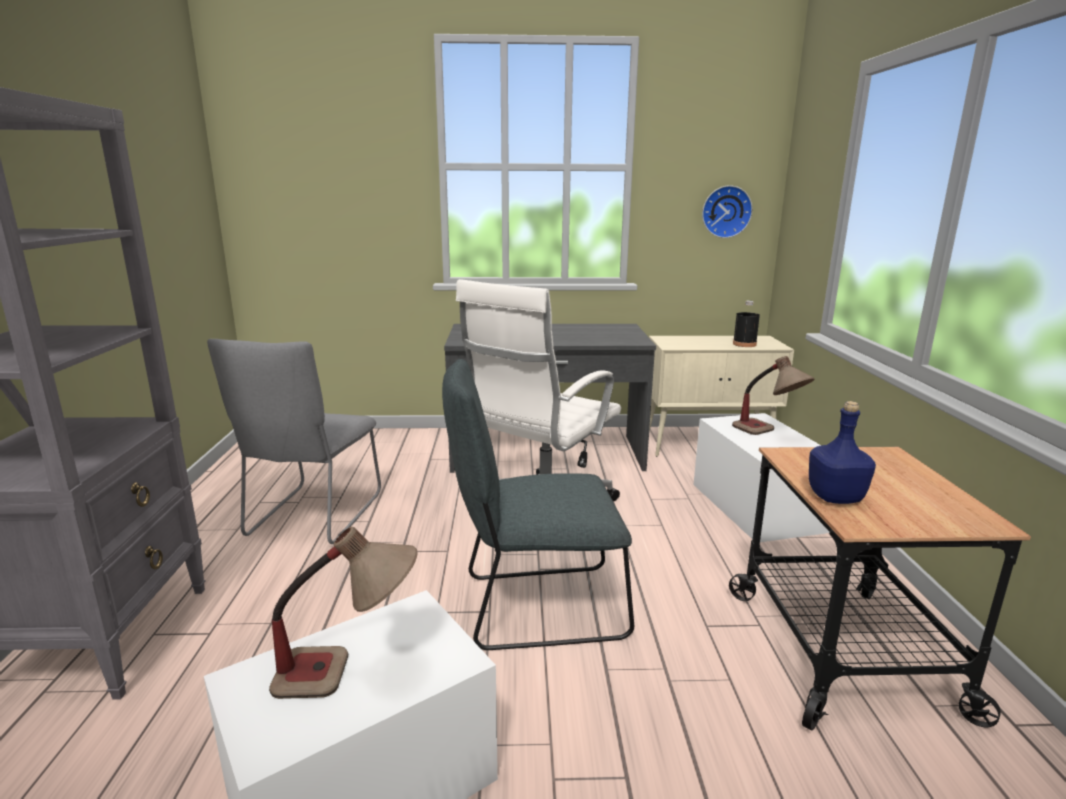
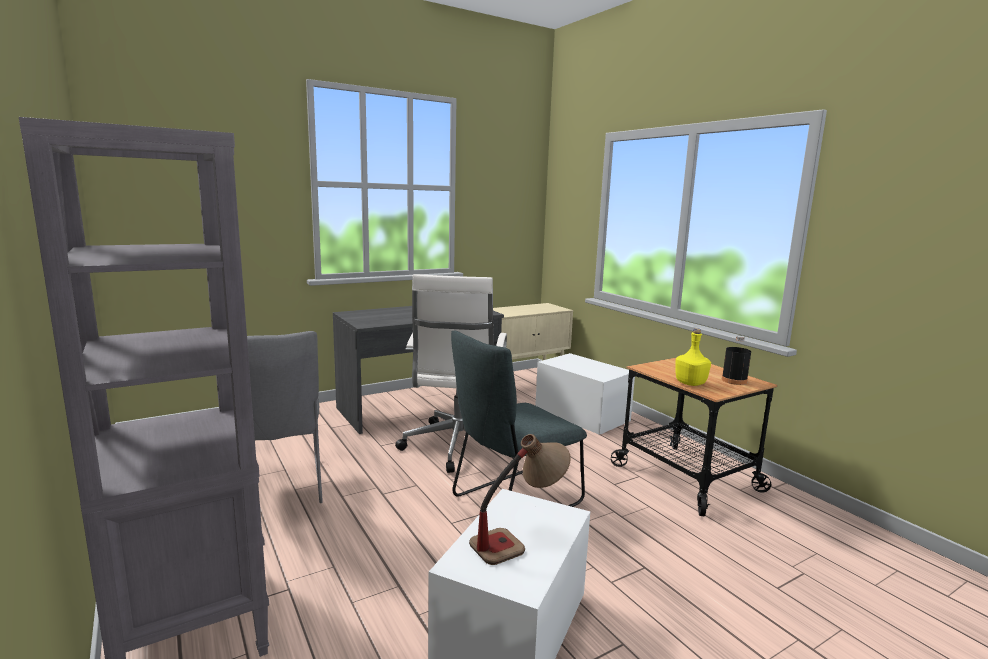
camera: 30 degrees left, 5 degrees down
(725, 211) = (513, 220): wall clock -> none
(744, 344) = (542, 309): black bottle -> black bottle (734, 380)
(768, 434) = (585, 365): table lamp -> none
(834, 497) = (690, 383): blue bottle -> yellow bottle

